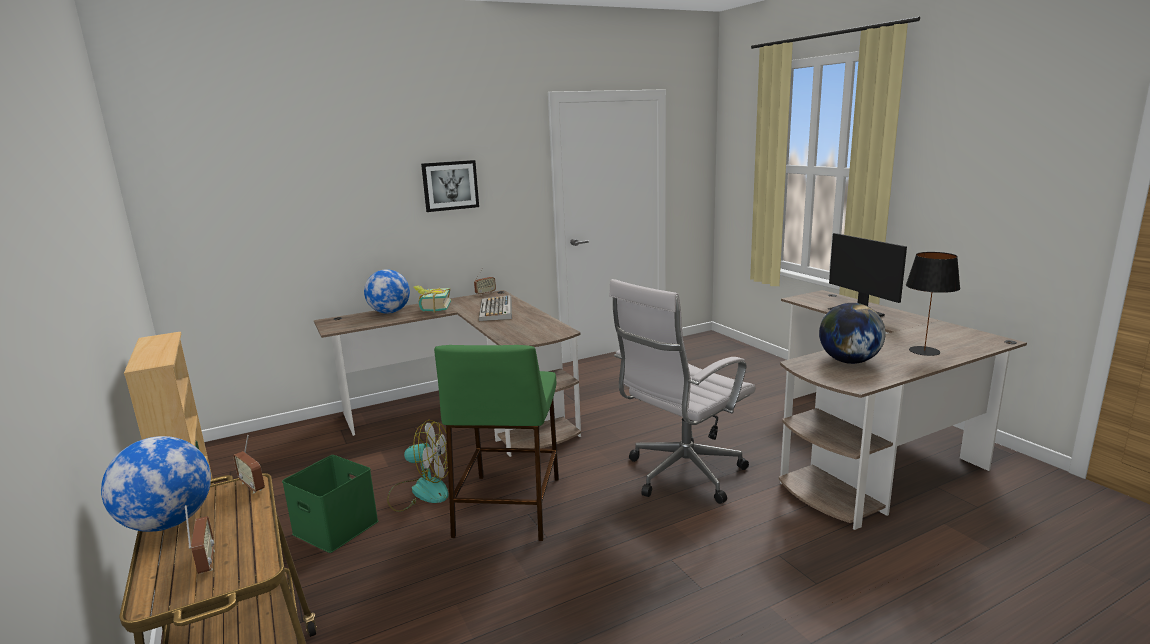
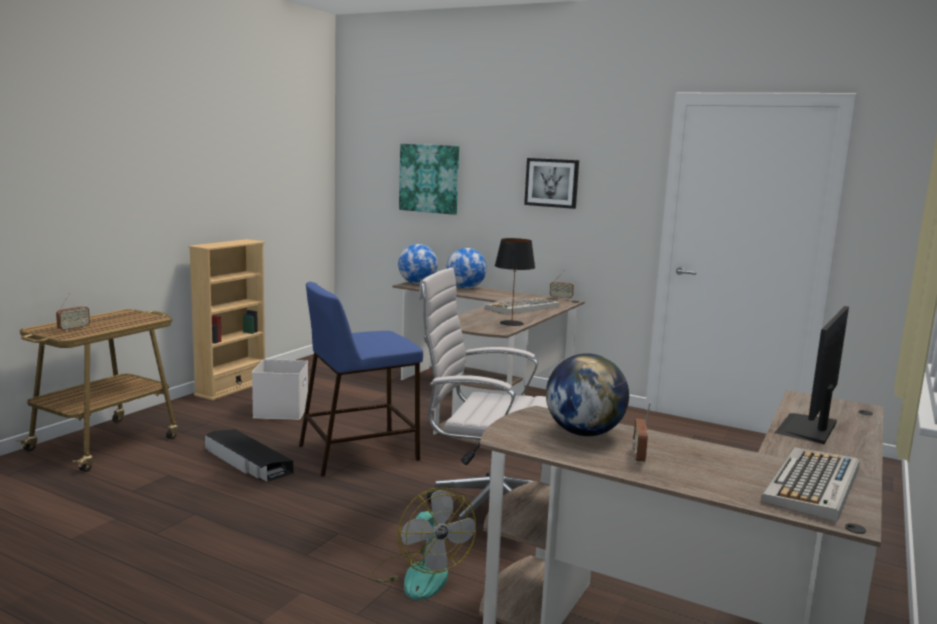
camera: 55 degrees right, 5 degrees down
(168, 523) = (107, 315): globe -> globe (417, 283)
(252, 486) = (154, 318): radio -> radio (639, 456)
(298, 202) = (429, 178): none -> picture
(338, 527) = (282, 411): green storage box -> white storage box
(420, 491) = (348, 420): fan -> fan (419, 574)
(432, 308) = (494, 294): book -> none
(456, 582) = (247, 461): none -> black storage box
(508, 505) = (360, 452): green stool -> blue stool
(925, 351) = (696, 470): black table lamp -> black table lamp (511, 323)
(951, 333) = (813, 485): none -> keyboard

